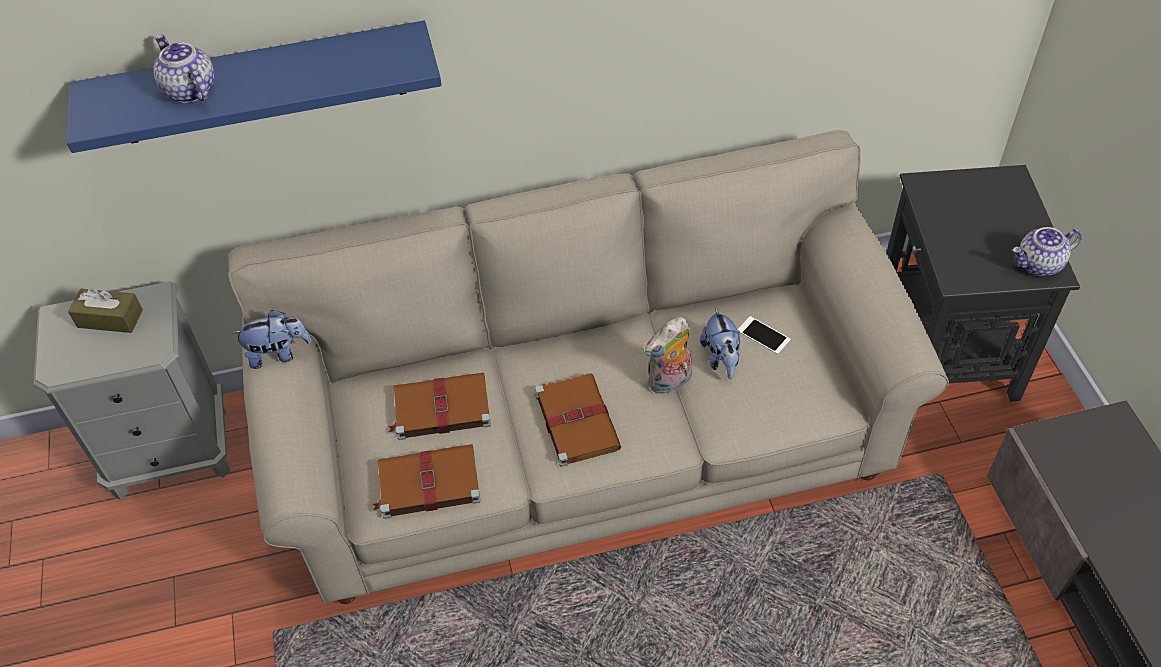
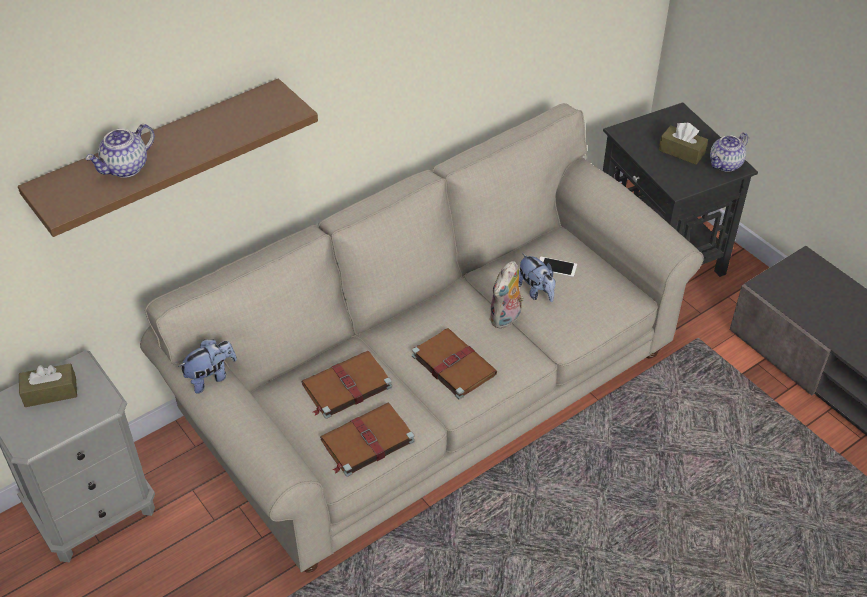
camera: 25 degrees left, 5 degrees down
(189, 90) = (126, 168): teapot -> teapot turned 75 degrees counterclockwise
(261, 84) = (160, 156): blue shelf -> brown shelf
(987, 231) = (681, 152): none -> brown tissue box

